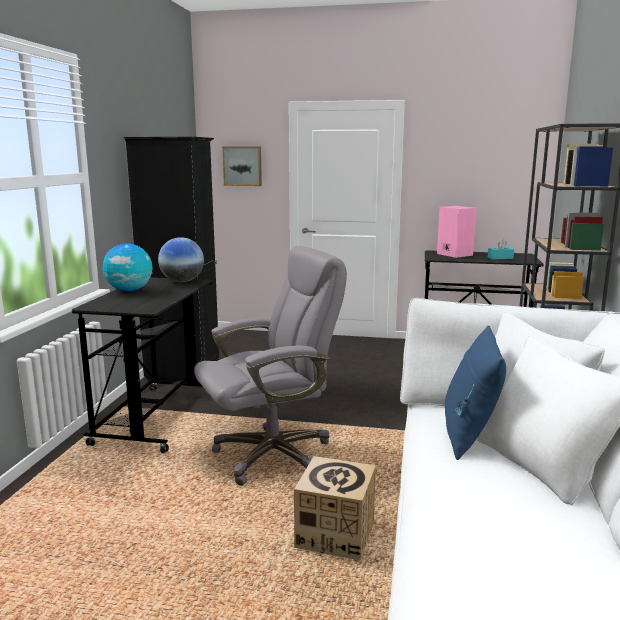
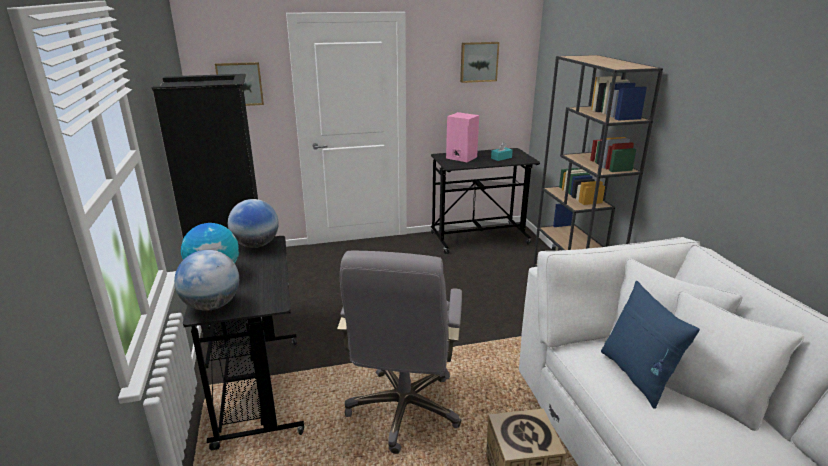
camera: 25 degrees left, 10 degrees up
(104, 304) = (212, 305): none -> globe
(270, 457) = (404, 406): grey office chair -> grey office chair turned 150 degrees clockwise
(485, 153) = (478, 62): none -> picture

